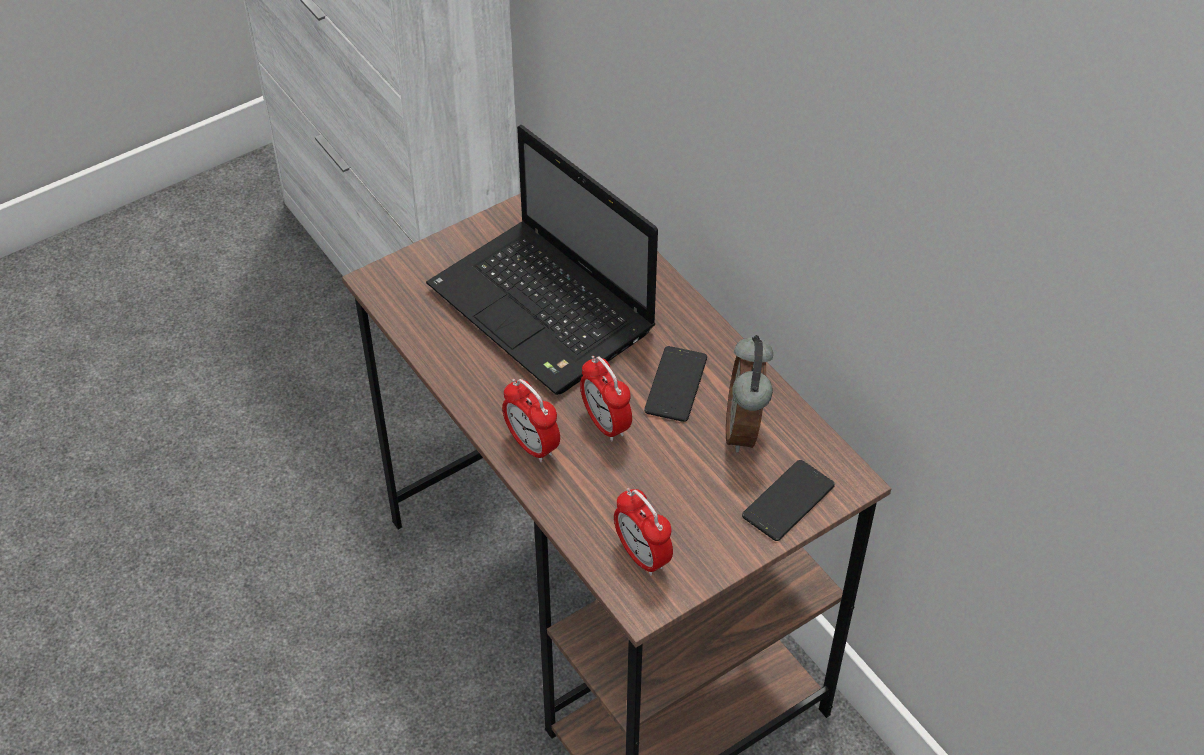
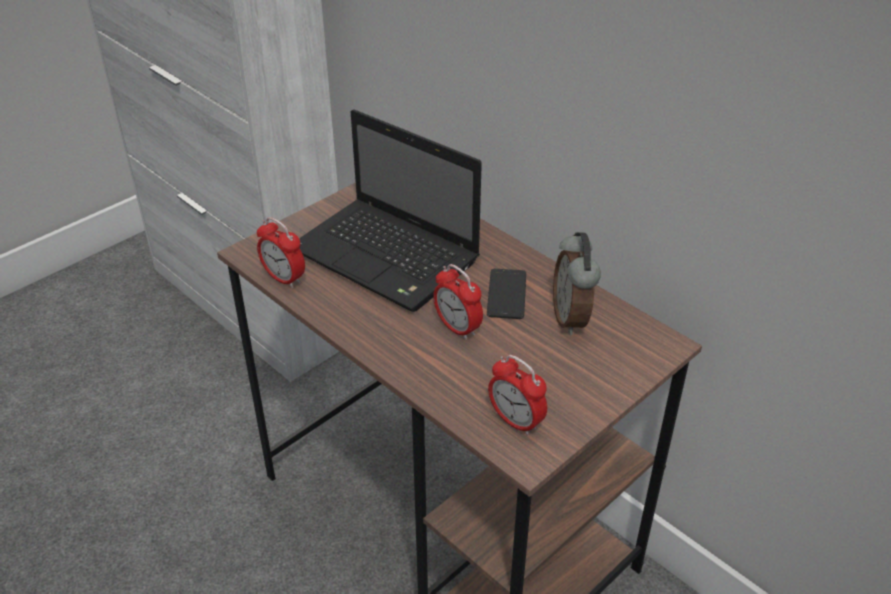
camera: 10 degrees left, 10 degrees down
(532, 445) = (400, 350): alarm clock -> alarm clock (284, 278)
(788, 501) = (623, 364): phone -> none

